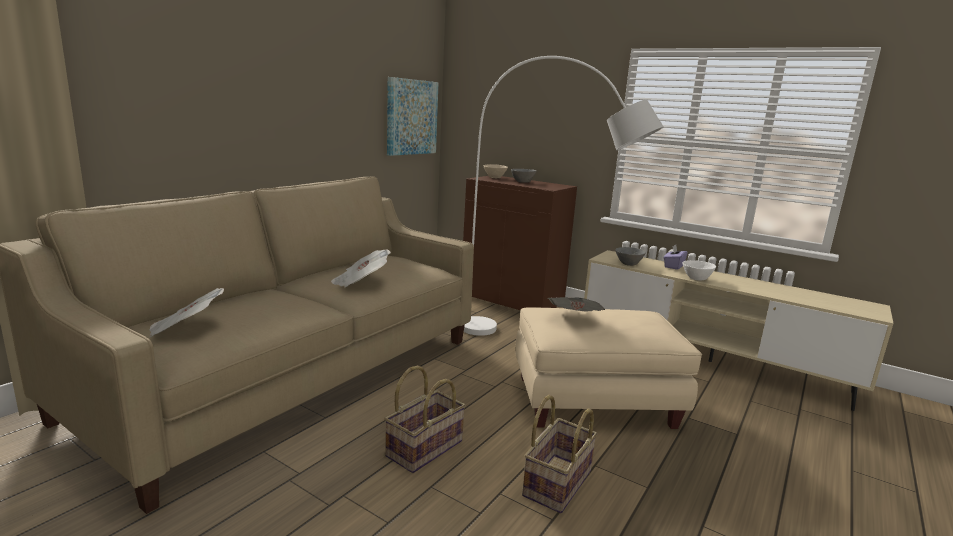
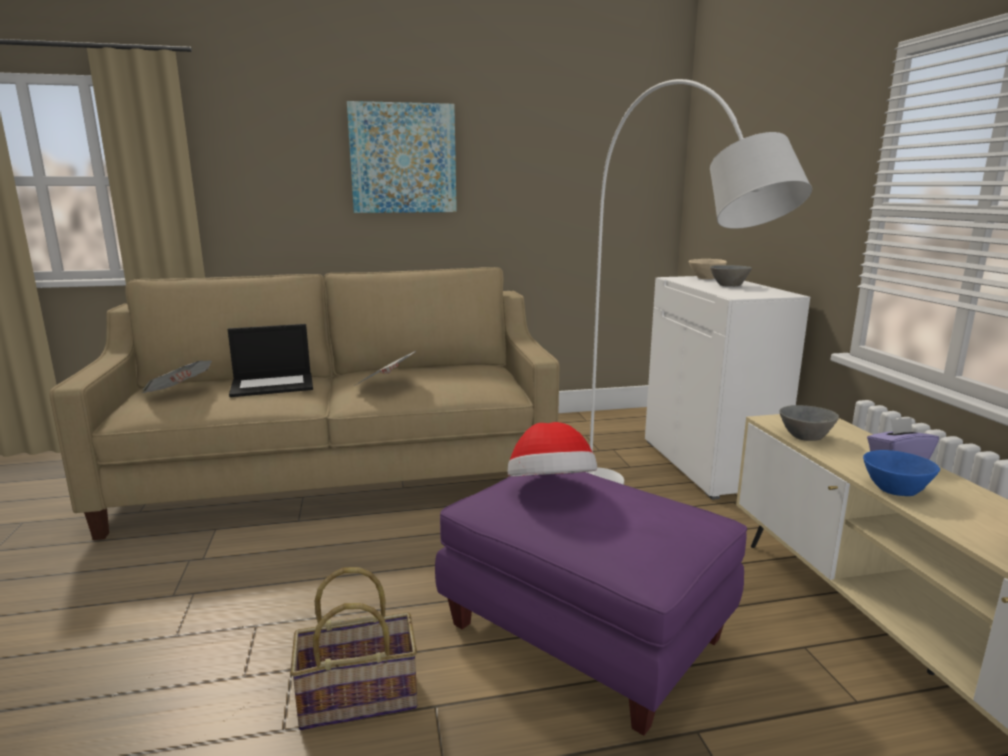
camera: 45 degrees right, 0 degrees up
(267, 301) = (273, 385): none -> laptop
(411, 117) = (622, 195): picture -> picture (403, 158)
(424, 448) = (315, 586): basket -> none
(512, 300) = (710, 464): brown cabinet -> white cabinet
(574, 319) = (550, 490): newspaper -> hat
(593, 401) = (582, 632): beige ottoman -> purple ottoman
(696, 278) = (894, 489): white bowl -> blue bowl

